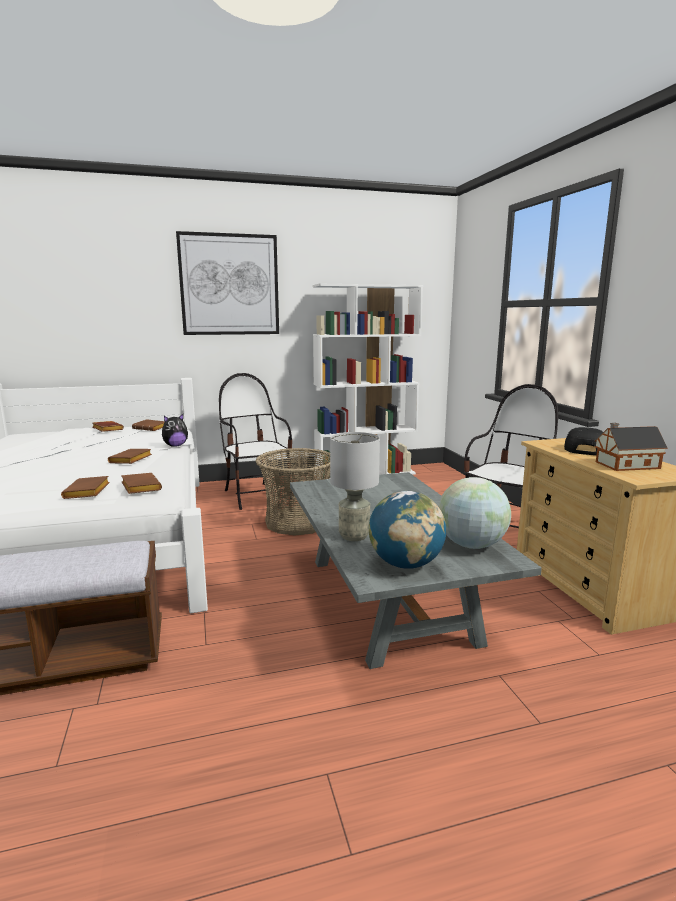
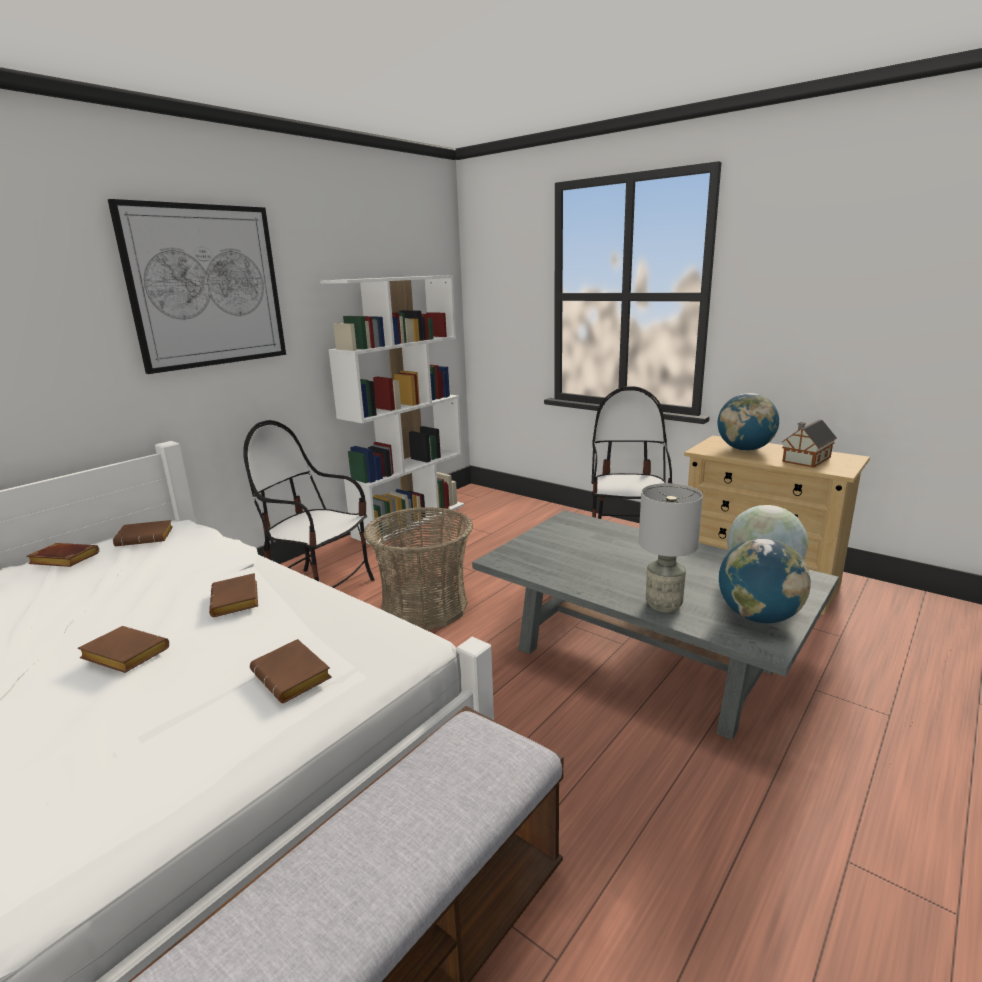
camera: 35 degrees left, 5 degrees up
(139, 487) = (355, 639): brown book -> brown book (122, 655)
(175, 446) = (251, 556): plush toy -> none
(584, 449) = (744, 449): black cap -> globe

